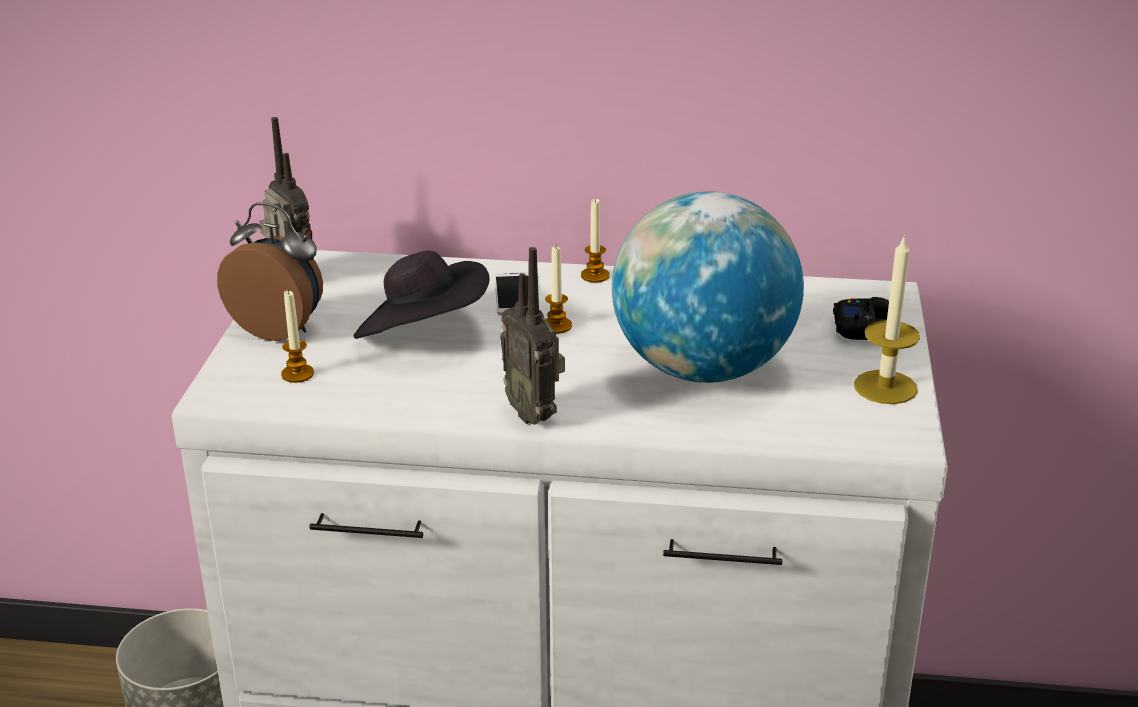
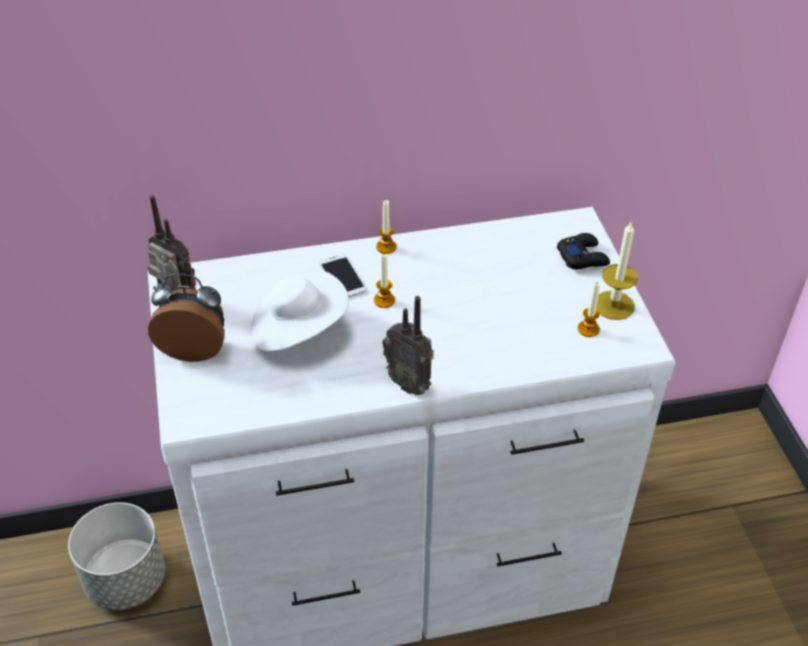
camera: 20 degrees left, 15 degrees up
(297, 374) = (231, 388): candle -> candle (588, 329)
(423, 334) = (298, 329): black hat -> white hat
(702, 369) = (496, 316): globe -> none

